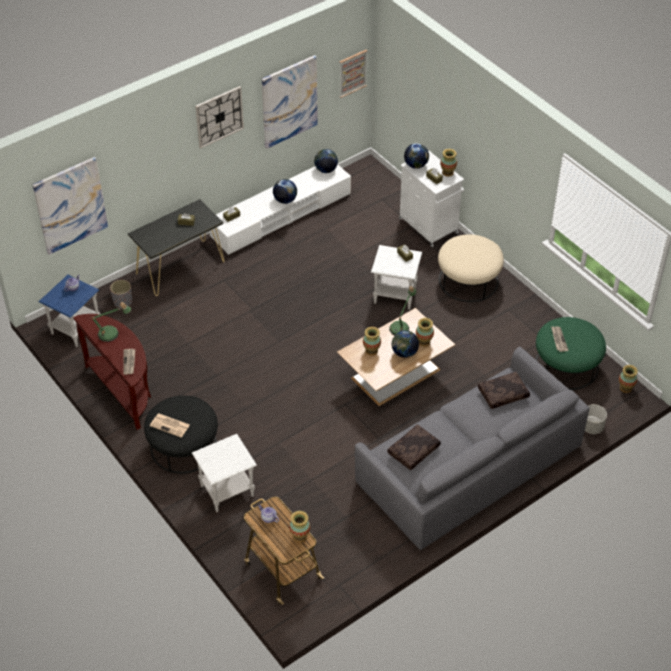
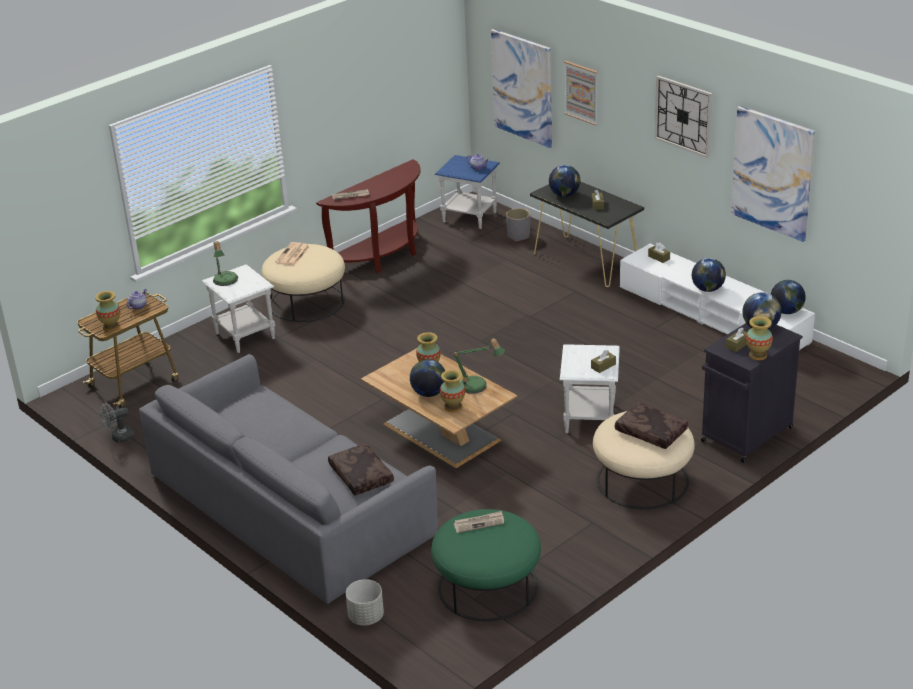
camera: 85 degrees right, 15 degrees down
(112, 334) = (390, 181): table lamp -> table lamp (225, 282)
(162, 238) = (564, 195): none -> globe
(184, 446) = (307, 302): black ottoman -> beige ottoman
(352, 73) = (868, 208): picture -> picture (581, 92)
(363, 577) = (119, 438): none -> grey fan
(414, 451) = (256, 411): brown pillow -> brown pillow (650, 432)
(429, 226) = (745, 435): white cabinet -> black cabinet
(625, 388) = (451, 652): vase -> none

